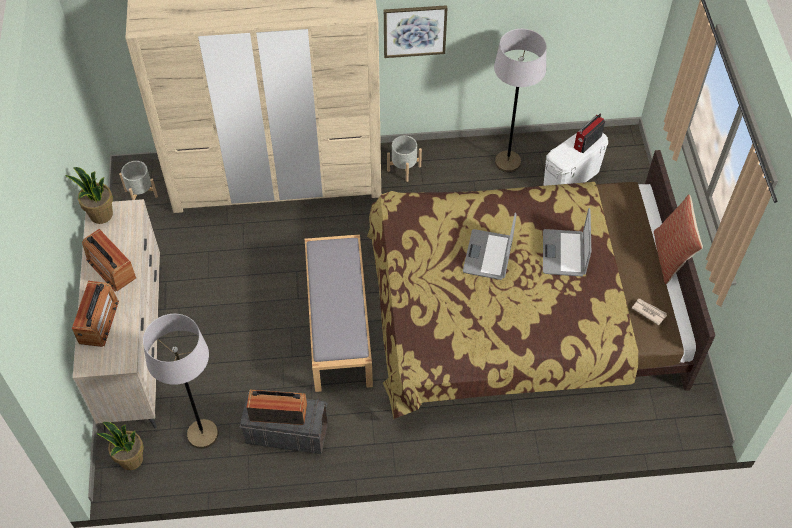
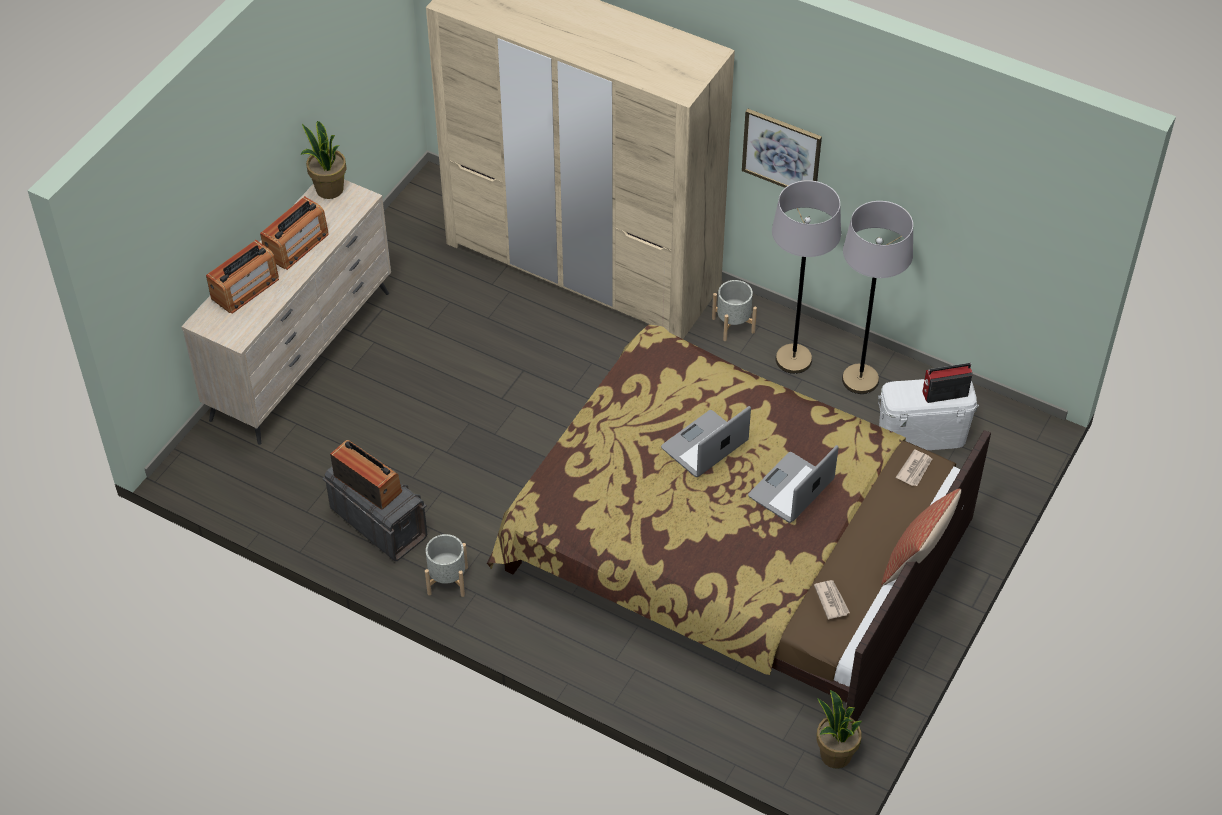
camera: 35 degrees right, 5 degrees down
(111, 268) = (296, 245): radio -> radio turned 135 degrees counterclockwise
(131, 460) = (212, 460): potted plant -> potted plant (835, 755)
(141, 193) = (429, 207): grey planter -> grey planter (447, 580)
(202, 434) = (297, 476): grey floor lamp -> grey floor lamp (793, 359)
(339, 324) = (522, 448): grey bench -> none
(620, 198) = (915, 469): none -> newspaper

